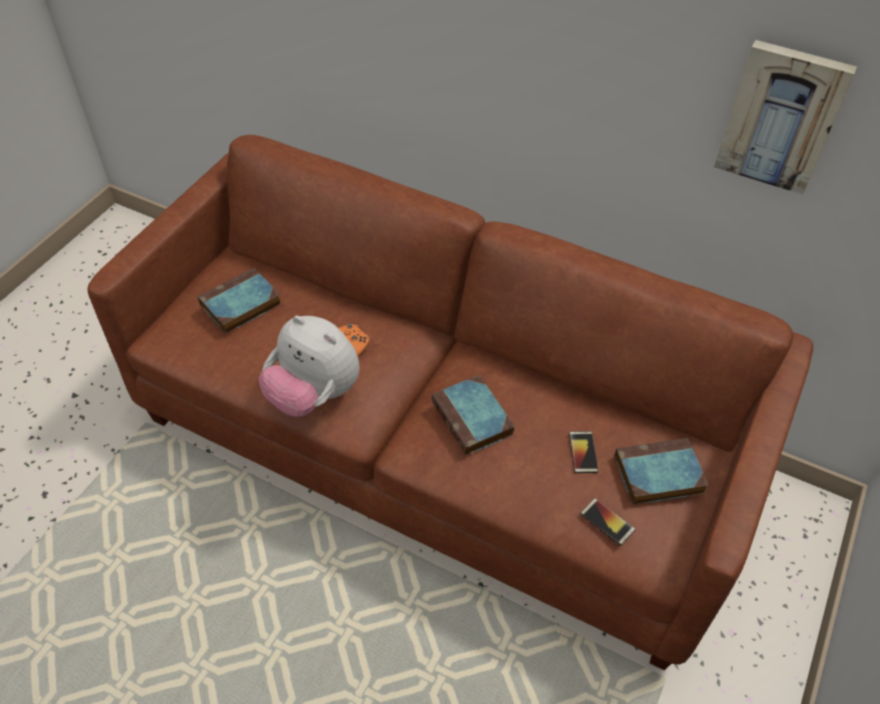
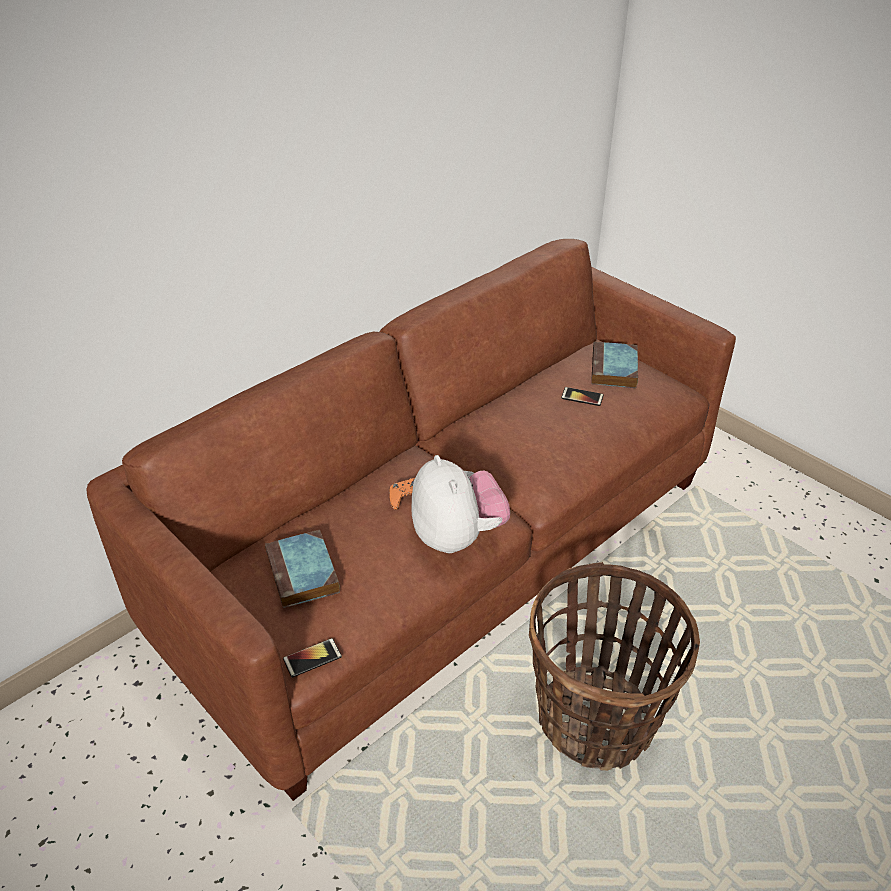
camera: 70 degrees left, 10 degrees down
(278, 624) = (596, 719): none -> basket
(313, 395) = (458, 537): plush toy -> plush toy turned 75 degrees counterclockwise
(473, 420) = (528, 444): book -> none
(607, 522) = (647, 403): phone -> phone (312, 658)
(782, 116) = (501, 105): picture -> none

